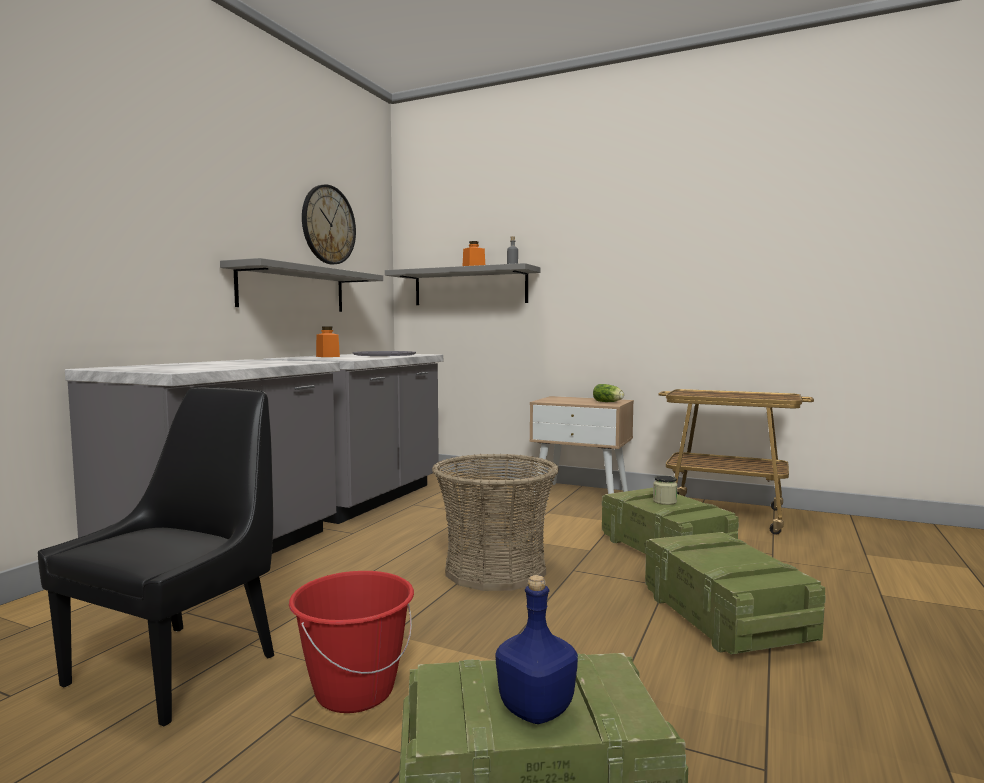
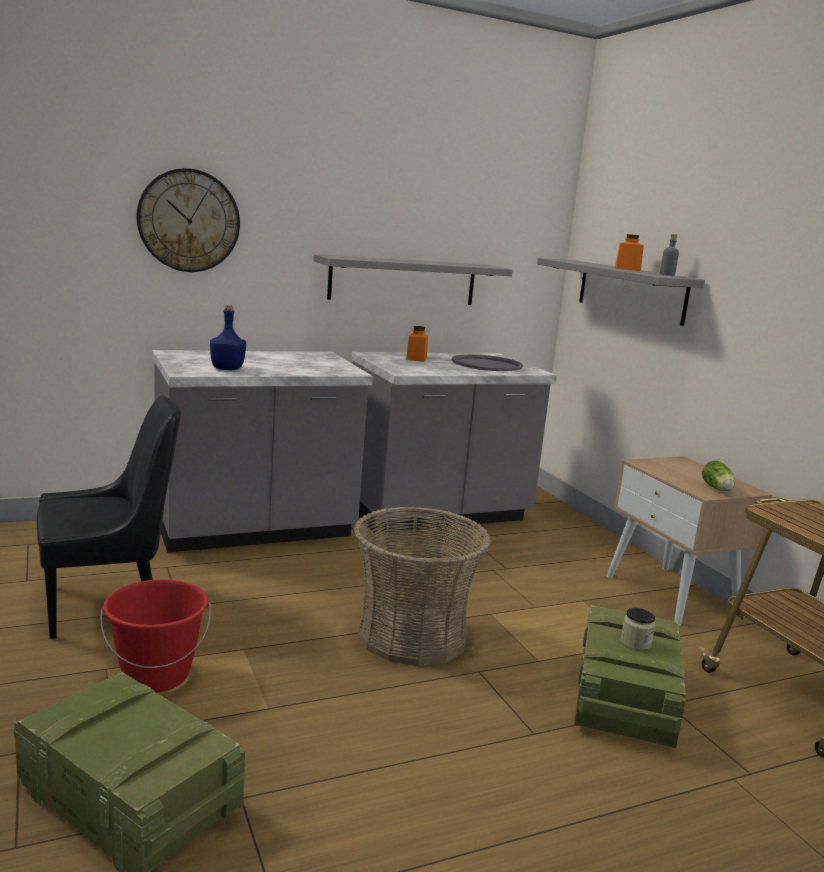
camera: 40 degrees right, 10 degrees up
(328, 225) = (464, 207): wall clock -> wall clock (189, 221)
(534, 709) = (112, 739): blue bottle -> blue bottle (227, 368)
(722, 617) = (519, 792): crate -> none

